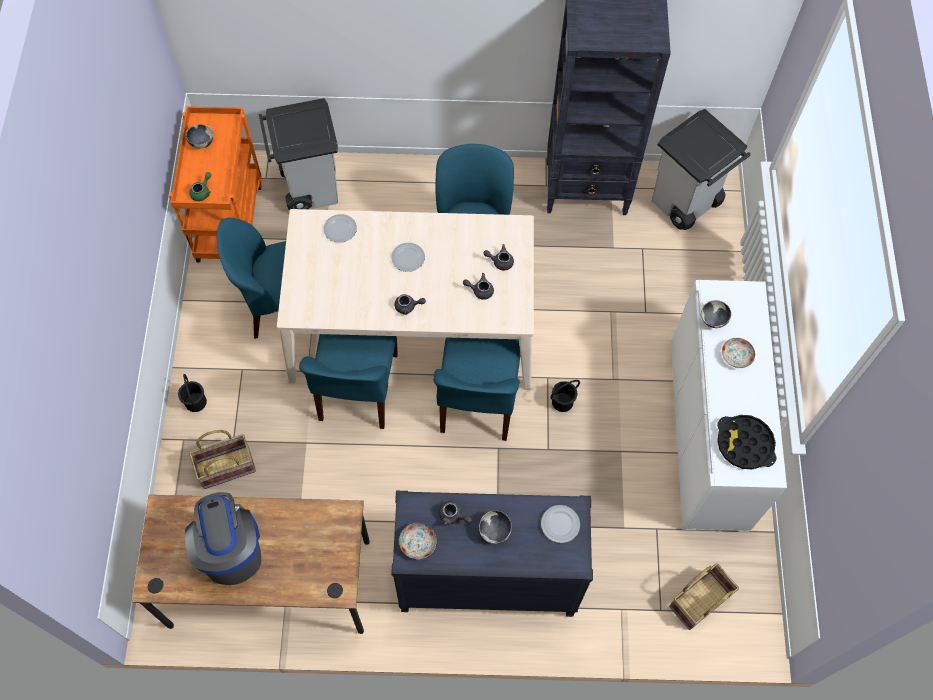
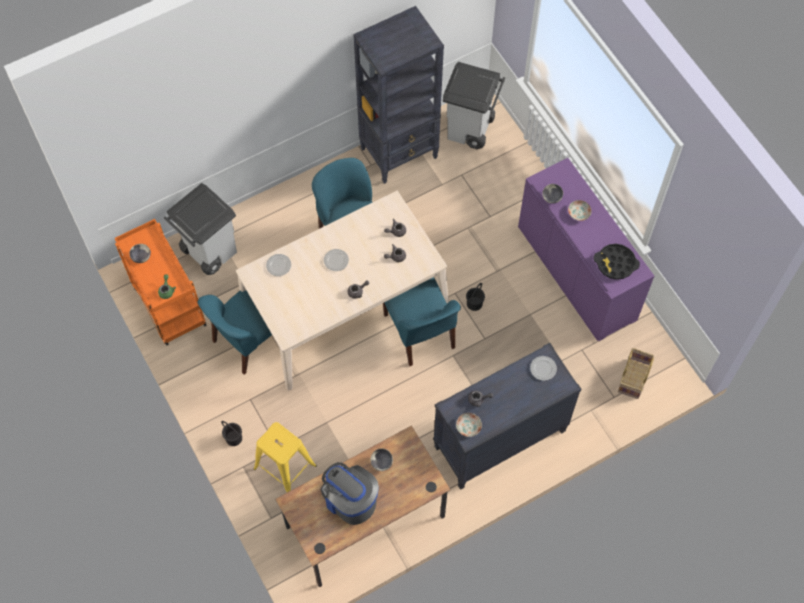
camera: 30 degrees left, 0 degrees up
(226, 466) = (285, 467): basket -> yellow stool
(357, 389) = (337, 369): blue chair -> none
(495, 531) = (508, 394): bowl -> bowl (381, 462)
(708, 433) = (576, 273): white cabinet -> purple cabinet

